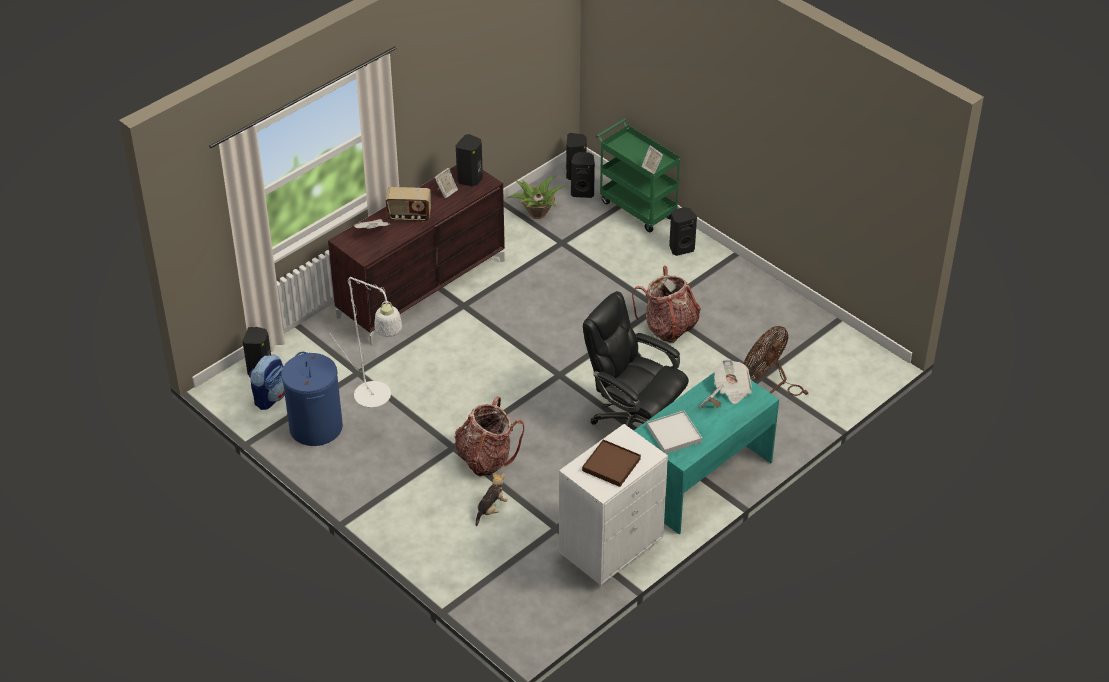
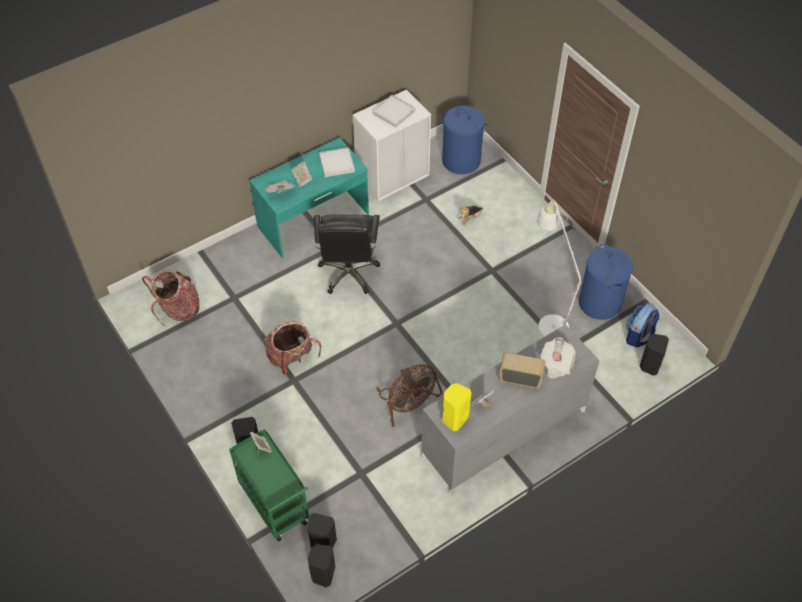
camera: 170 degrees left, 10 degrees up
(421, 289) = (504, 435): brown dresser -> grey dresser
(470, 179) = (454, 418): black speaker -> yellow speaker
(486, 458) = (468, 258): backpack -> backpack (178, 309)
(516, 593) = (461, 160): none -> blue laundry basket
(537, 214) = (377, 518): potted plant -> none
(611, 465) = (393, 112): brown tray -> white tray
(633, 423) = (348, 271): black office chair -> black office chair turned 45 degrees clockwise
(769, 384) = (230, 290): brown fan -> brown fan (406, 404)

